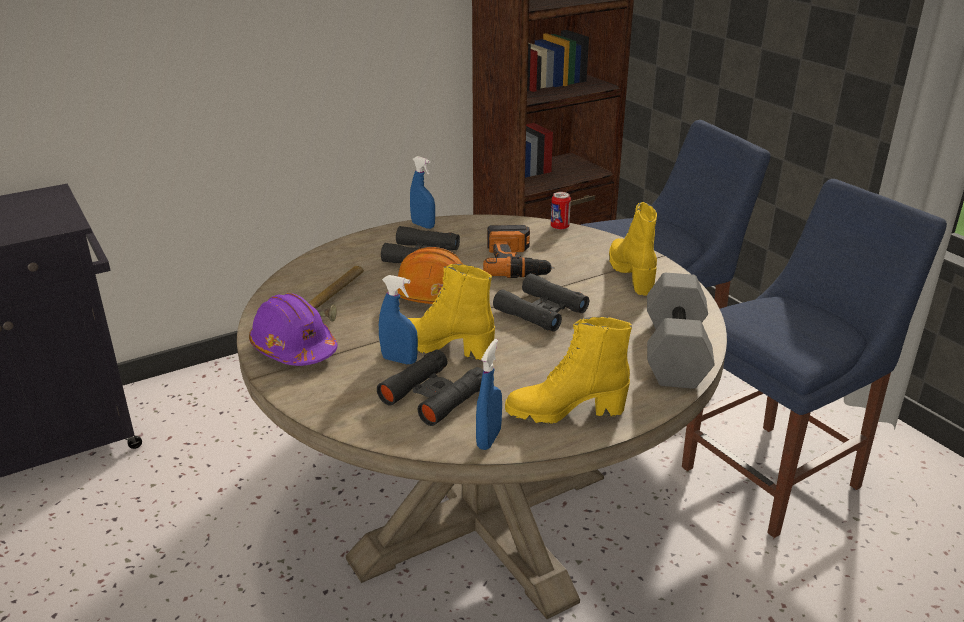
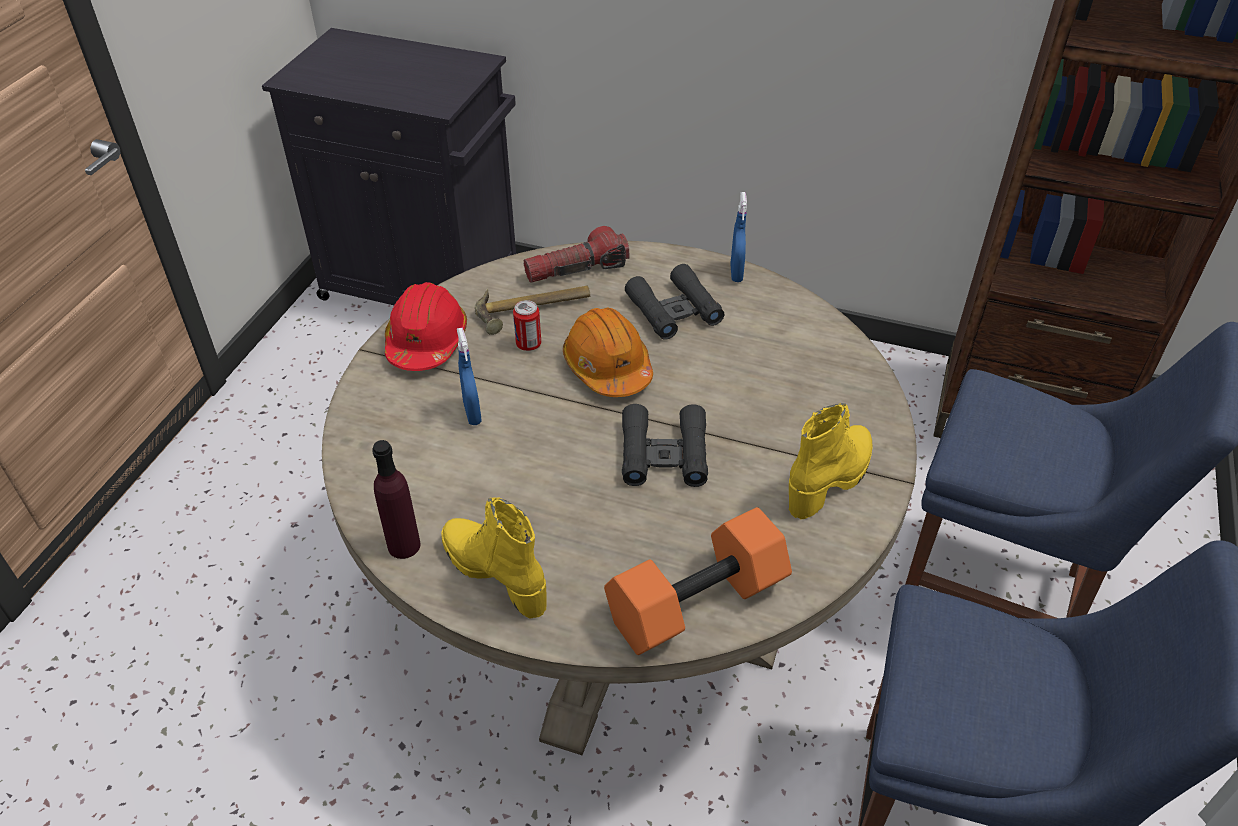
camera: 50 degrees right, 15 degrees up
(294, 348) = (426, 341): purple hard hat -> red hard hat
(324, 267) = (577, 269): none -> flashlight
(434, 395) = (438, 469): black binoculars -> none
(442, 347) = (522, 427): yellow boot -> none
(489, 439) = (404, 545): blue spray bottle -> purple bottle
(516, 262) = (744, 379): power drill -> none
(559, 227) = (866, 365): can -> can (528, 344)
(673, 351) = (696, 600): grey dumbbell -> orange dumbbell

